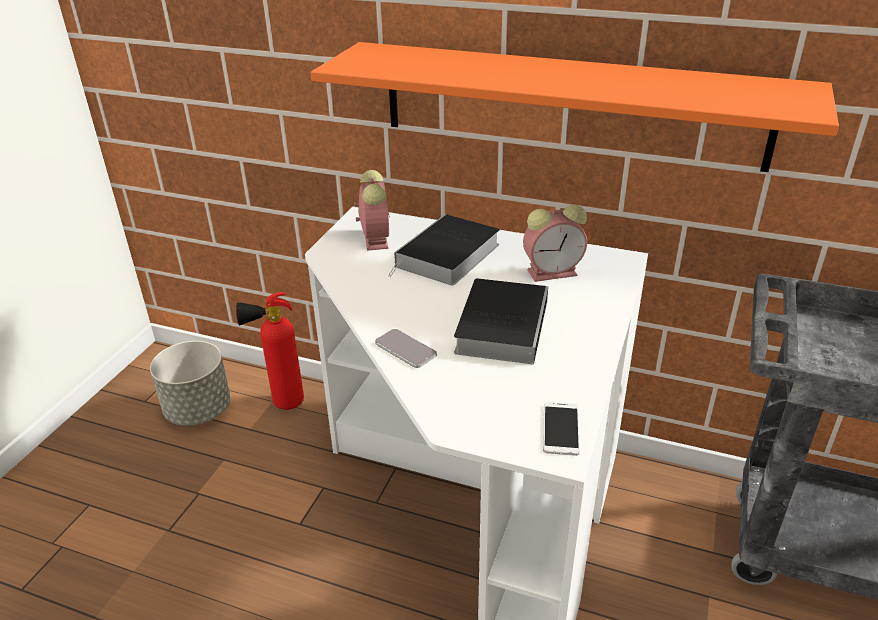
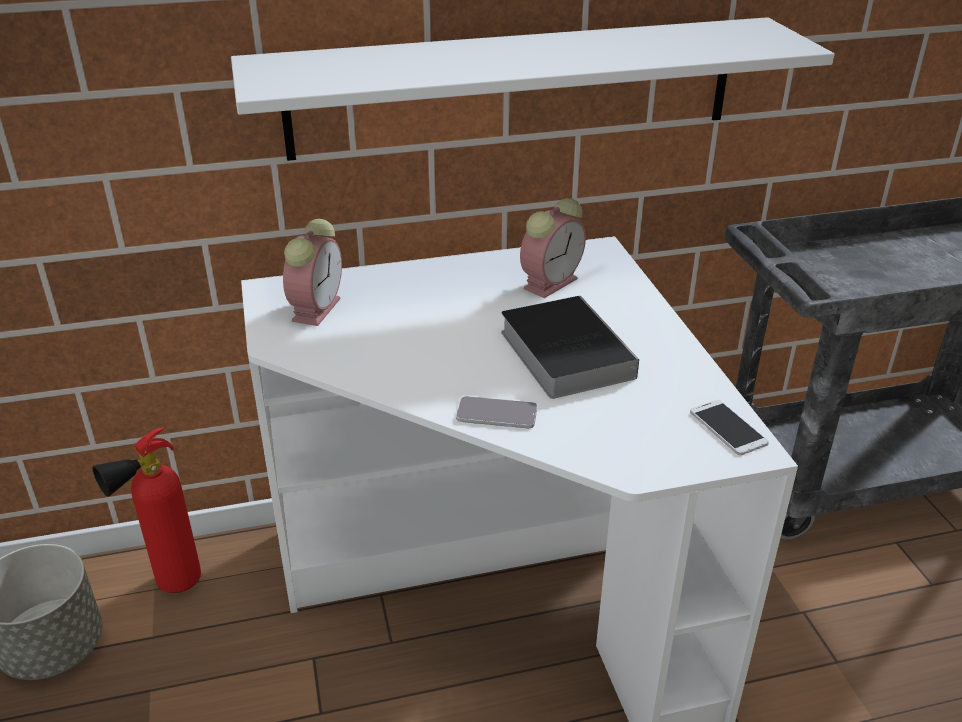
camera: 35 degrees left, 0 degrees up
(375, 238) = (317, 308): alarm clock -> alarm clock turned 60 degrees clockwise
(447, 257) = (425, 302): book -> none
(569, 104) = (514, 88): orange shelf -> white shelf

